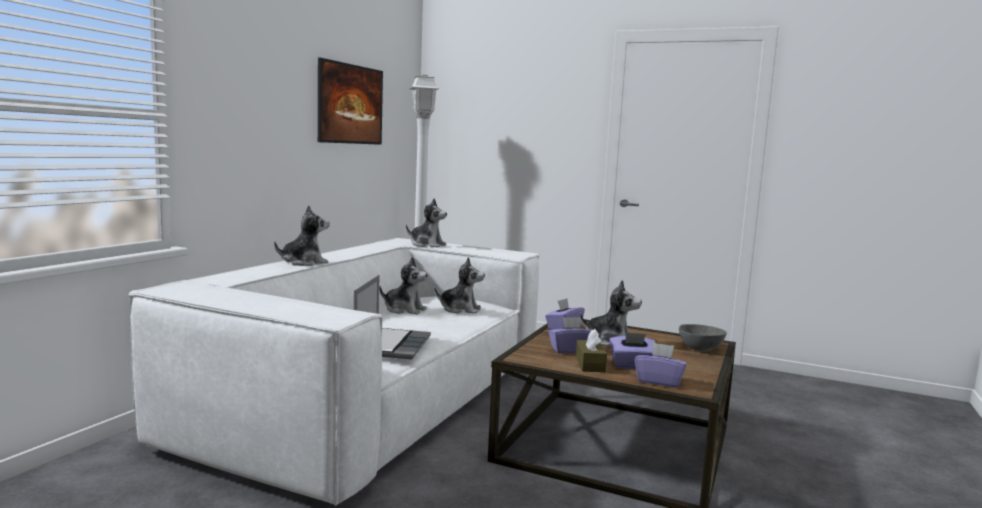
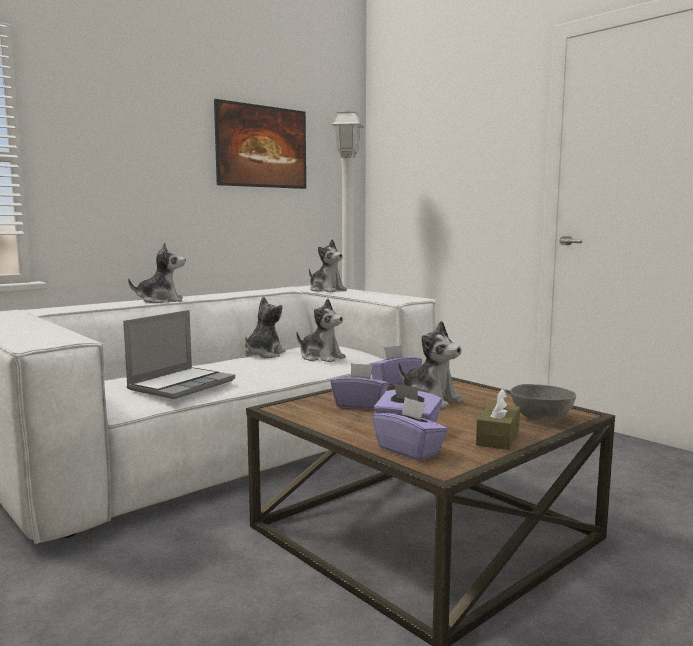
camera: 25 degrees right, 0 degrees up
(404, 310) = (263, 355): plush toy -> plush toy turned 105 degrees counterclockwise
(590, 364) = (354, 422): brown tissue box -> brown tissue box (498, 438)

